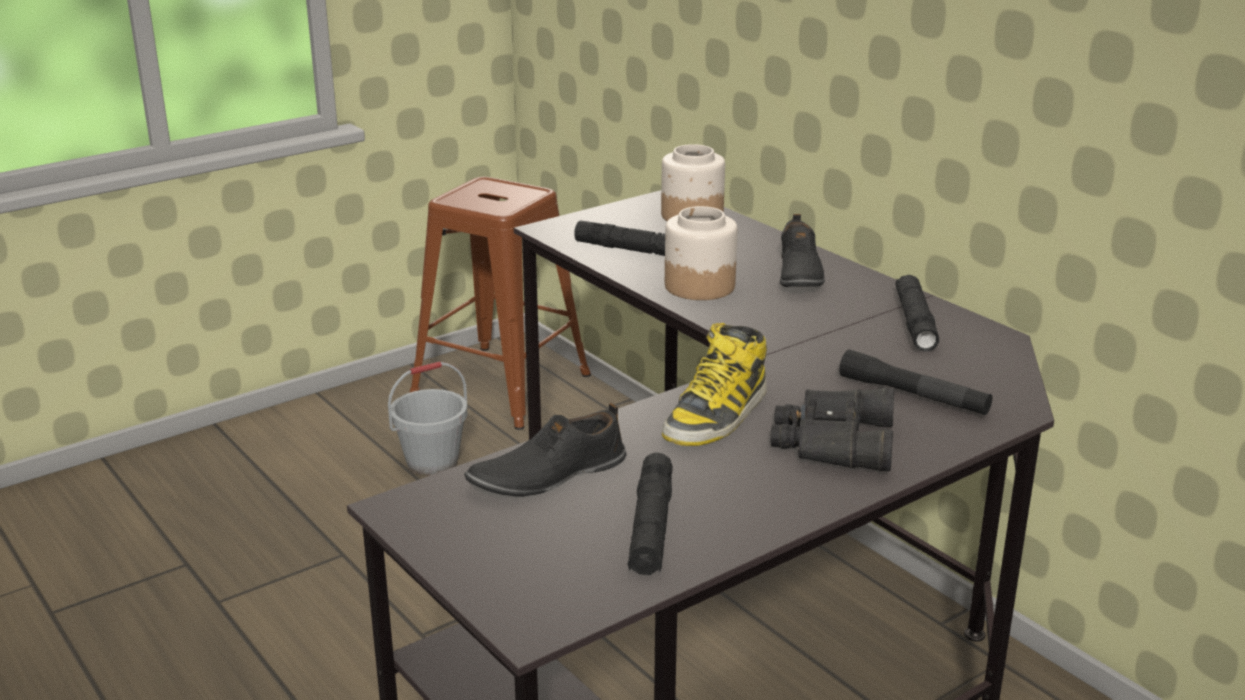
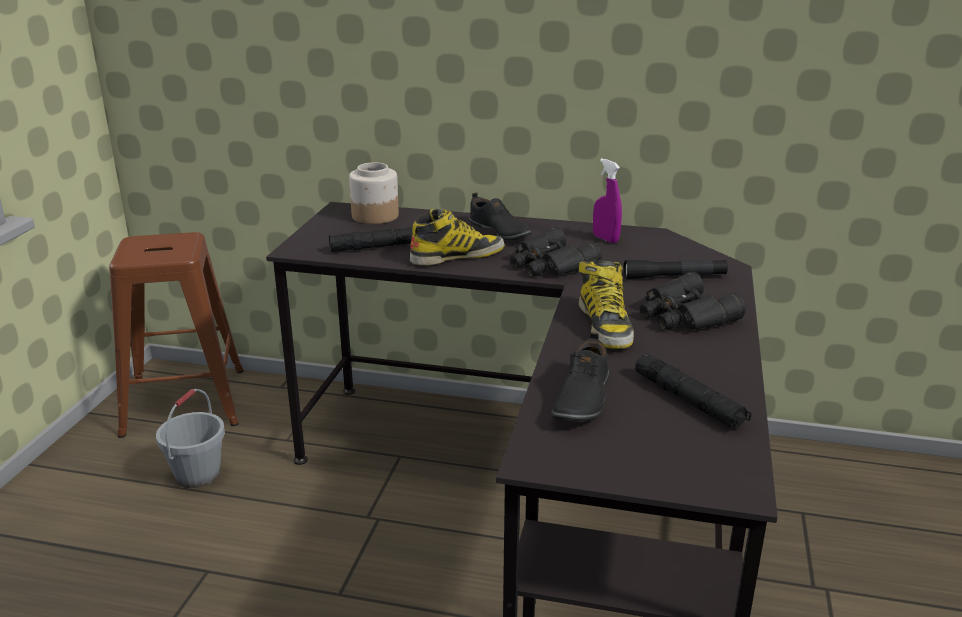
camera: 40 degrees left, 0 degrees up
(699, 286) = (457, 256): jar -> boot
(783, 329) = (549, 265): none -> black binoculars
(915, 322) = (605, 239): black flashlight -> purple spray bottle

